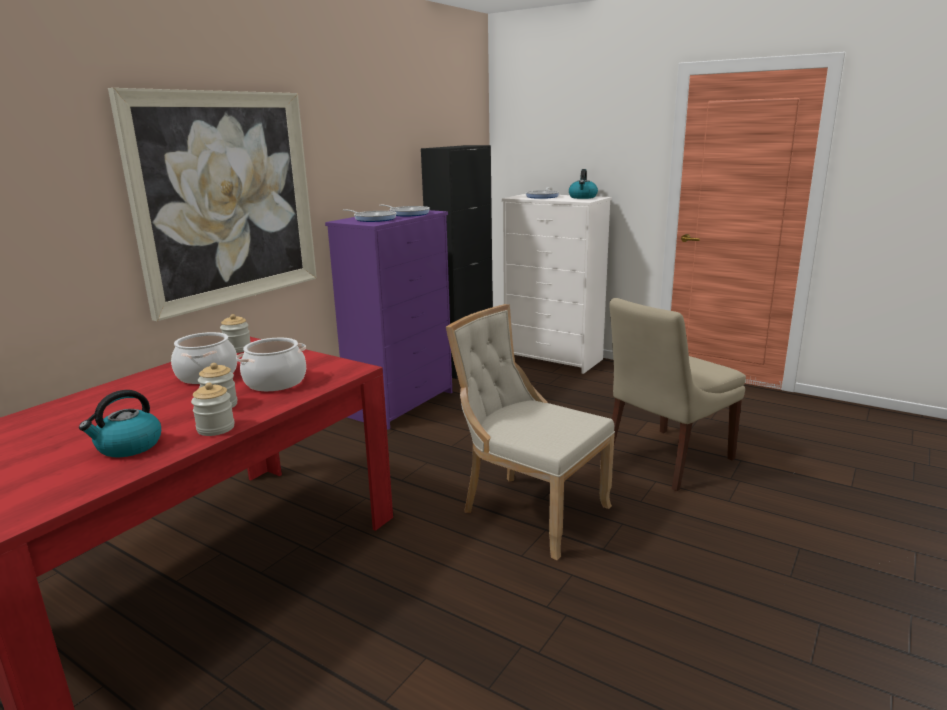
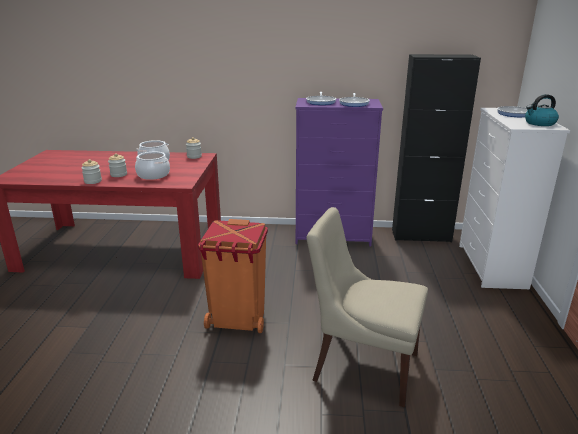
camera: 60 degrees right, 5 degrees up
(128, 446) = (70, 174): kettle -> none
(226, 199) = (227, 73): picture -> none
(529, 510) = (238, 320): beige chair -> orange trash can

